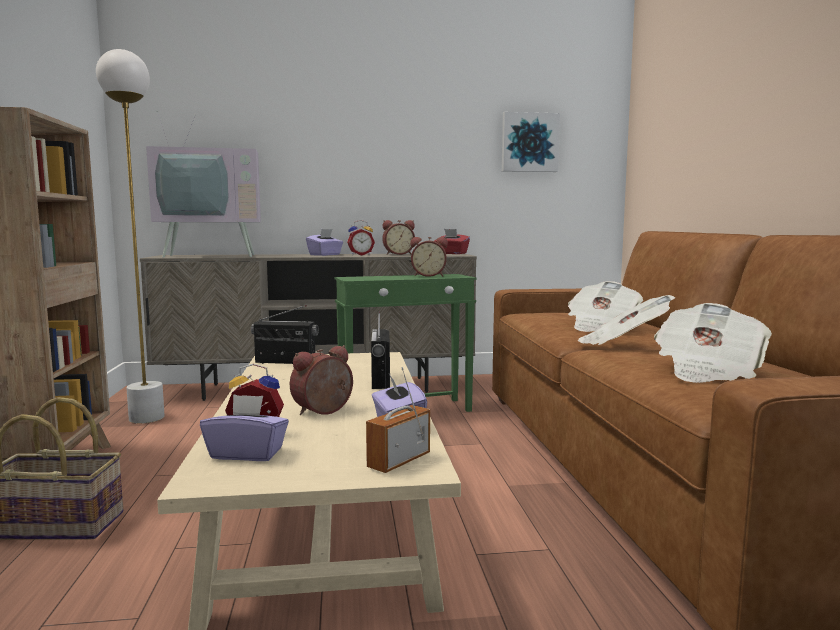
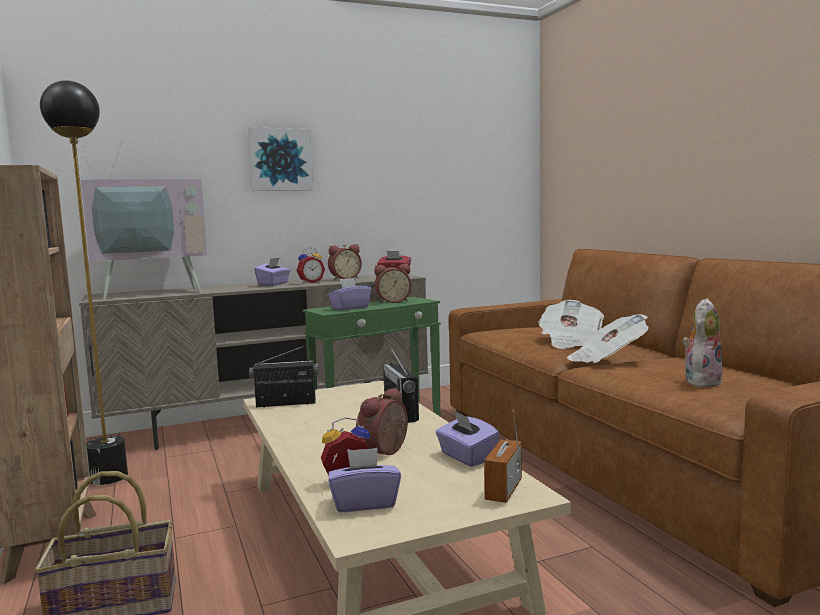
camera: 15 degrees left, 0 degrees up
(147, 418) = (108, 477): white floor lamp -> black floor lamp
(378, 278) = (350, 308): none -> purple tissue box
(529, 143) = (456, 163): picture -> picture (280, 160)
(707, 371) = (701, 381): newspaper -> plush toy

